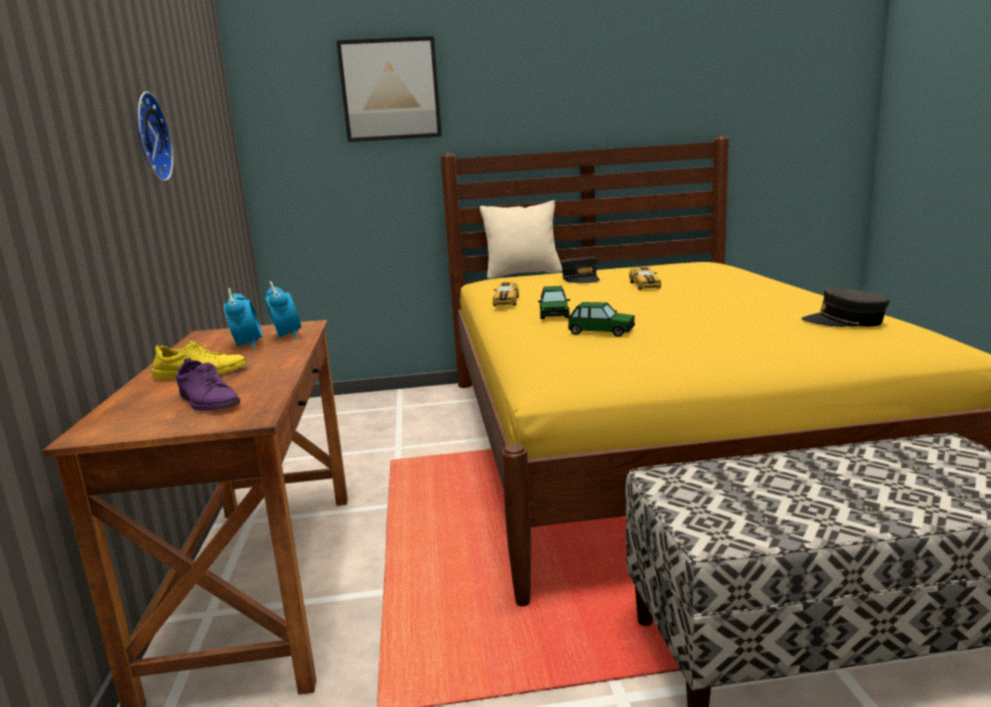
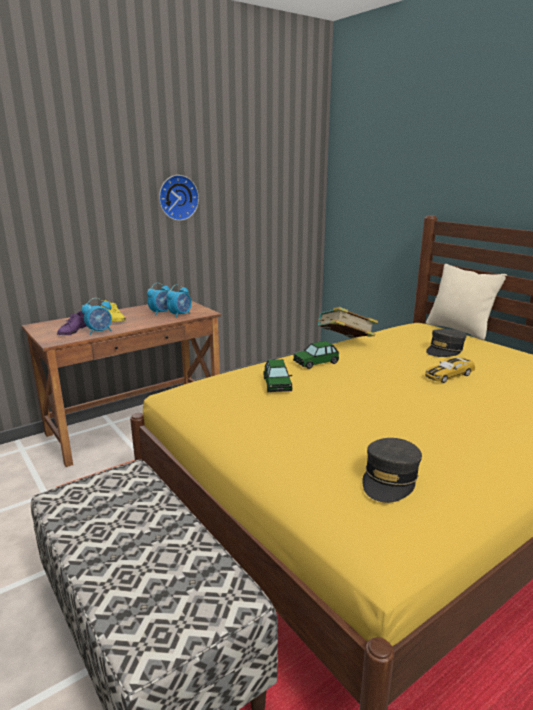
camera: 60 degrees right, 5 degrees up
(265, 383) = (100, 332): none -> alarm clock
(390, 90) = (409, 160): picture -> none
(506, 301) = (344, 343): toy car -> book
(845, 322) = (390, 479): grey cap -> grey cap turned 150 degrees counterclockwise

